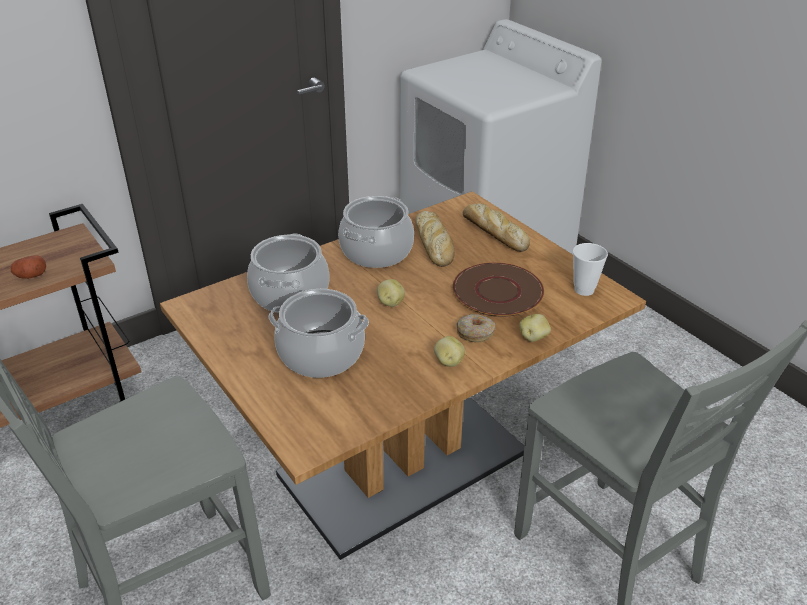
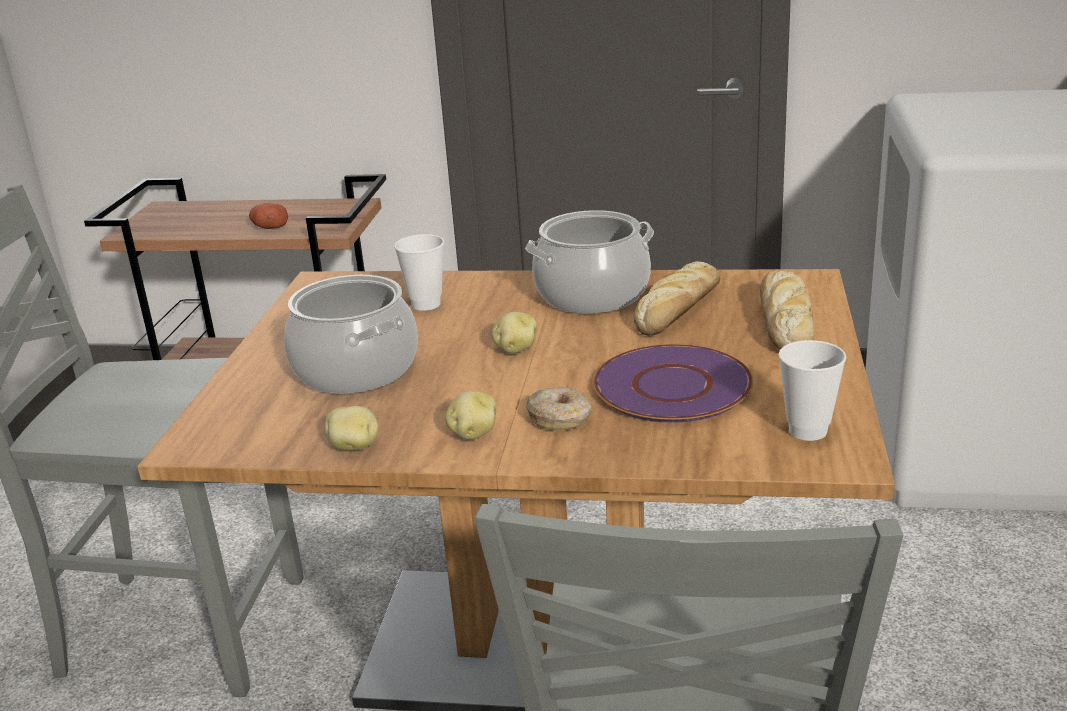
camera: 45 degrees right, 10 degrees down
(290, 294) = (426, 304): cooking pot -> cup
(498, 292) = (672, 387): brown plate -> purple plate
(534, 337) = (628, 455): potato -> potato (354, 447)

